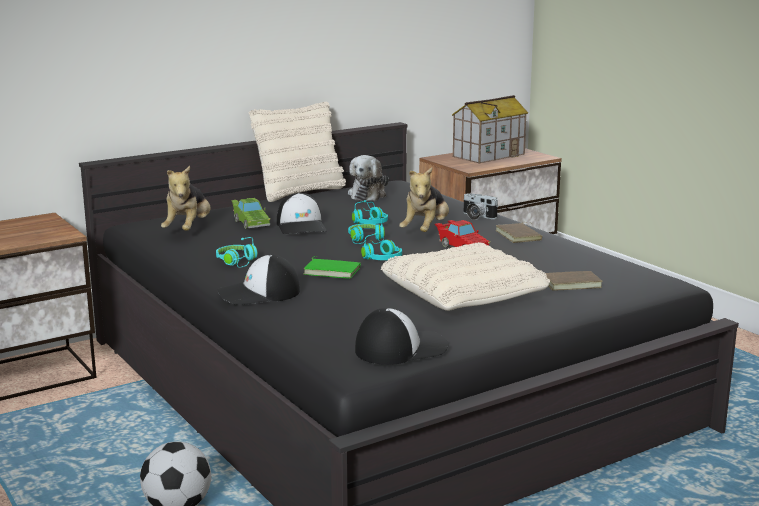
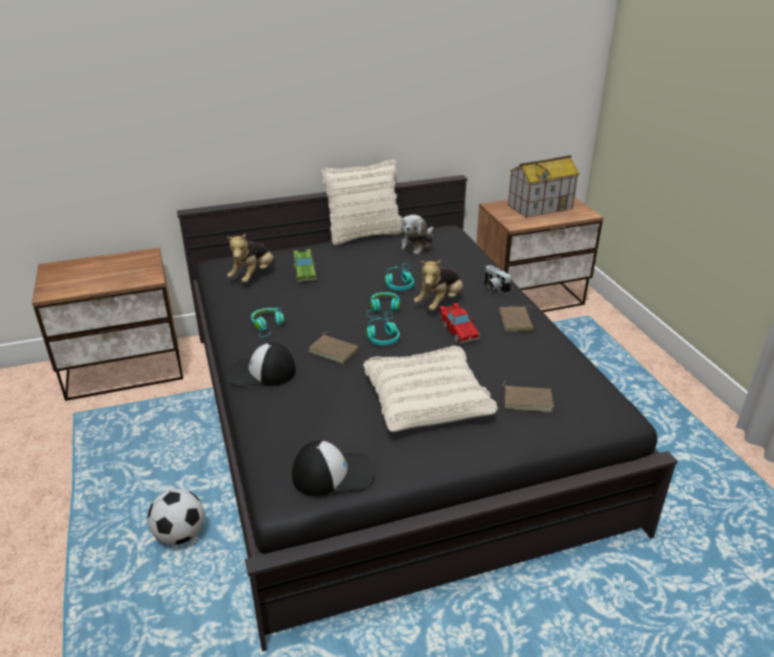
camera: 15 degrees right, 15 degrees up
(302, 226) = (342, 283): cap -> none
(333, 271) = (334, 350): green book -> brown book

